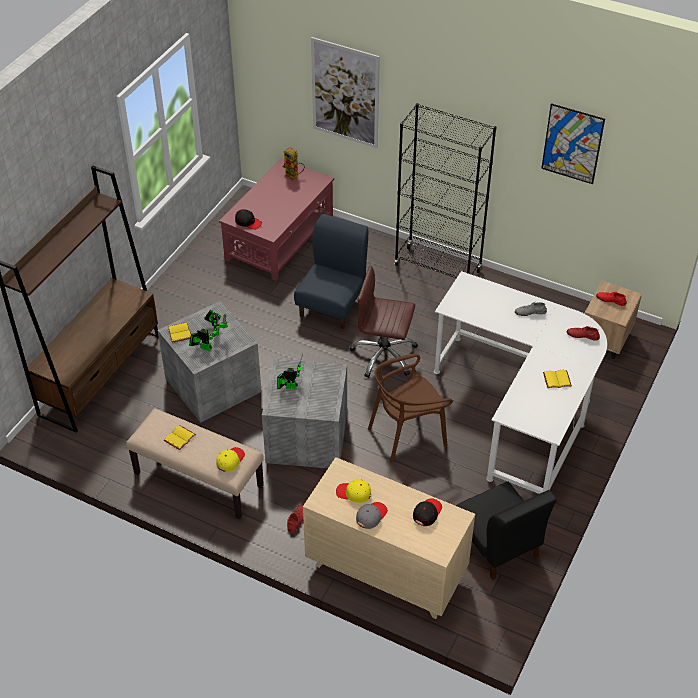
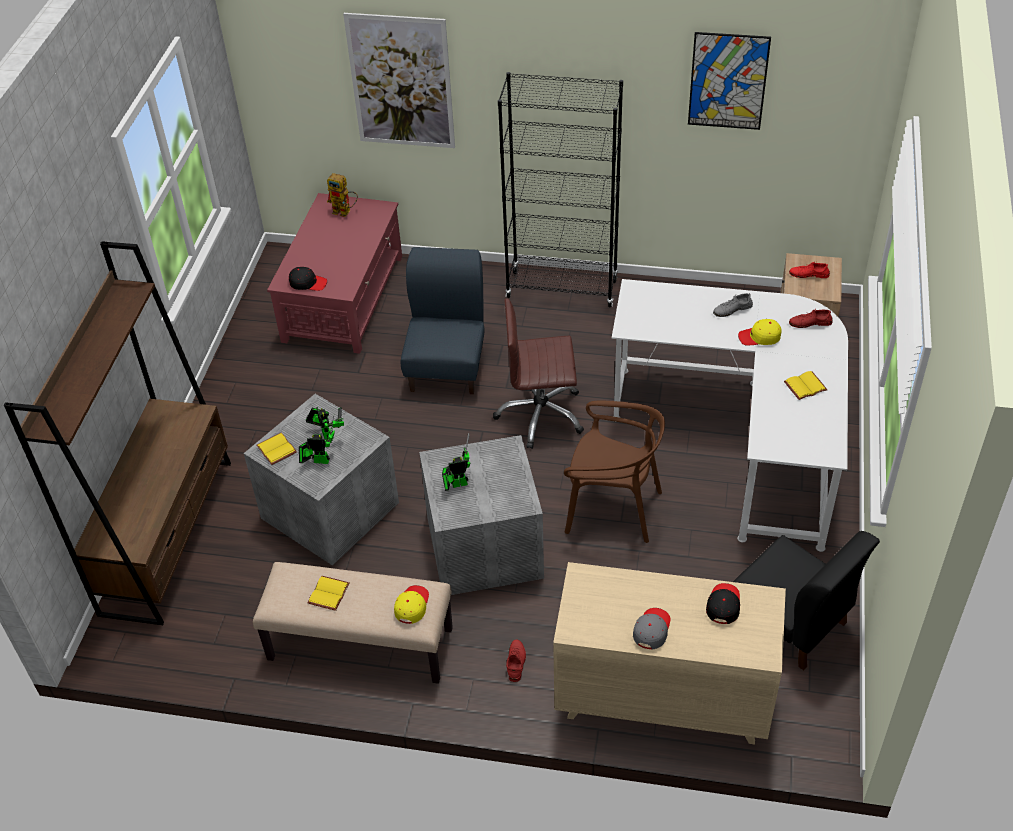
camera: 15 degrees left, 0 degrees up
(354, 493) = (614, 605): yellow cap -> yellow cap (759, 337)
(407, 434) = (612, 509): brown chair -> brown chair turned 120 degrees counterclockwise

